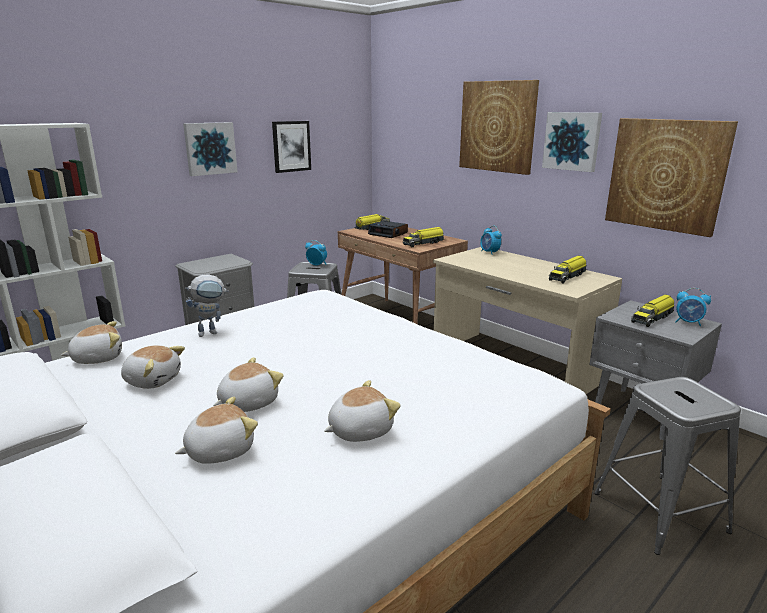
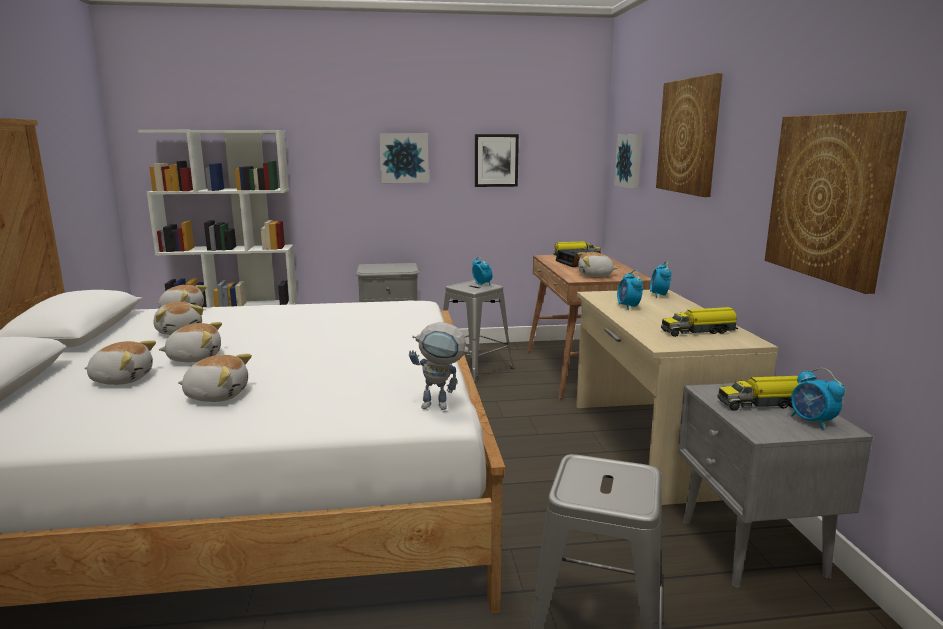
camera: 35 degrees right, 5 degrees down
(212, 332) = (277, 312): toy robot -> toy robot (442, 406)
(424, 243) = (595, 275): toy truck -> plush toy
(492, 266) = (628, 307): none -> alarm clock
(572, 141) = (746, 151): picture -> picture (630, 161)

